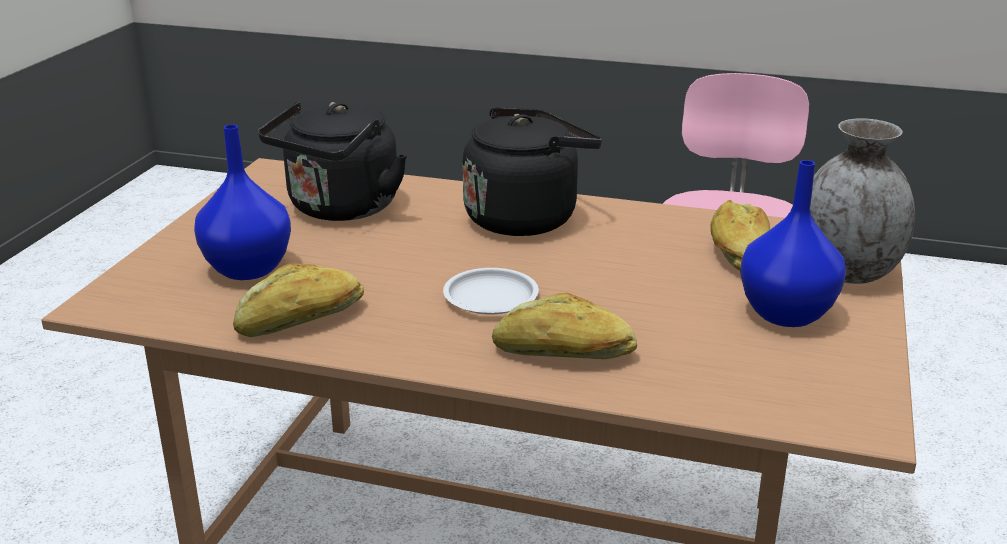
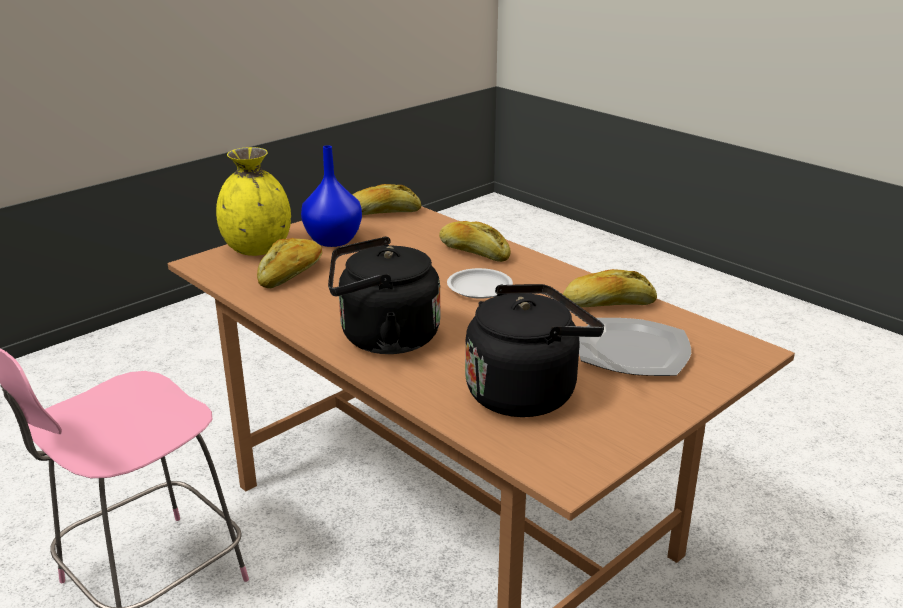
camera: 150 degrees left, 0 degrees up
(246, 270) = (634, 351): blue vase -> plate
(821, 395) = (383, 213): none -> bread
(846, 273) = (258, 249): grey vase -> yellow vase

